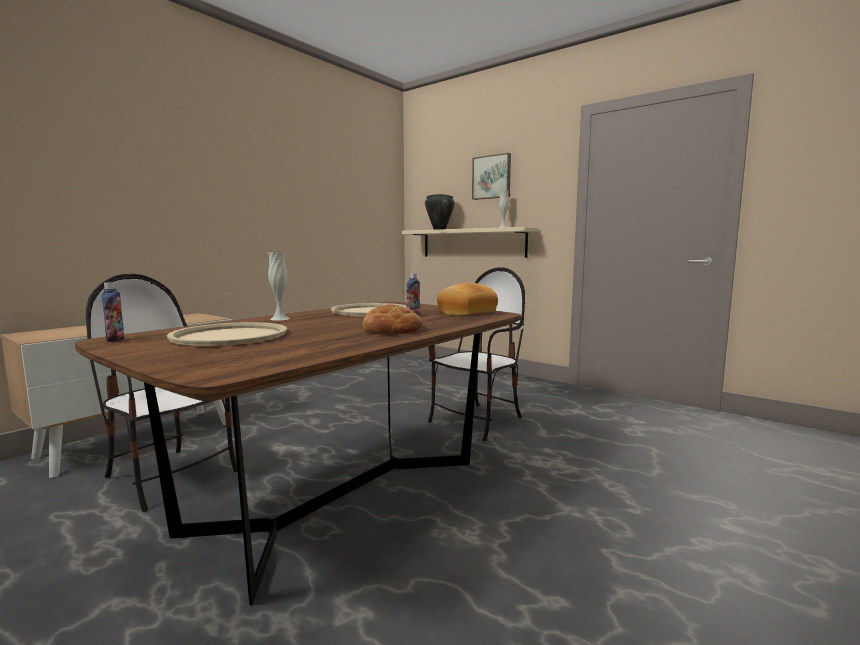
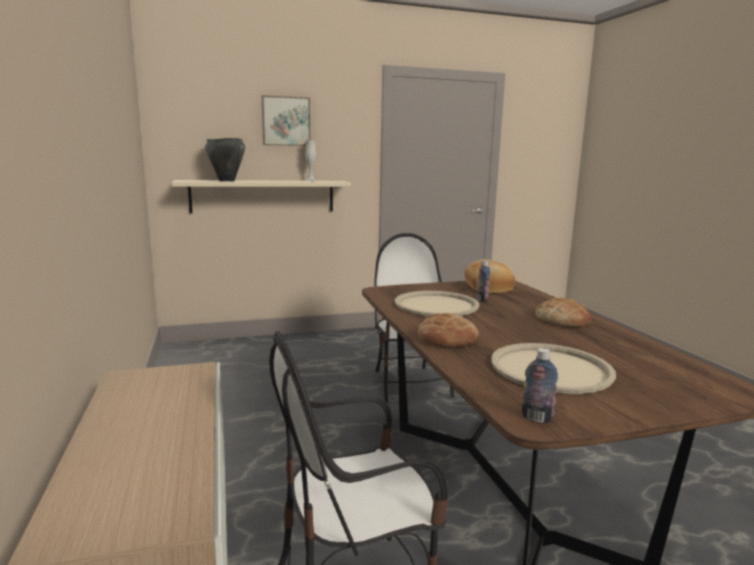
camera: 55 degrees left, 5 degrees up
(279, 319) = (447, 338): white vase -> bread

